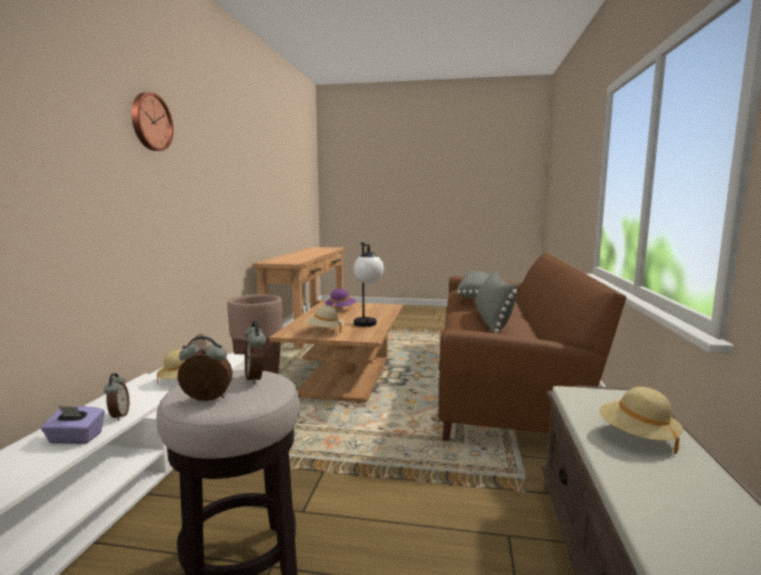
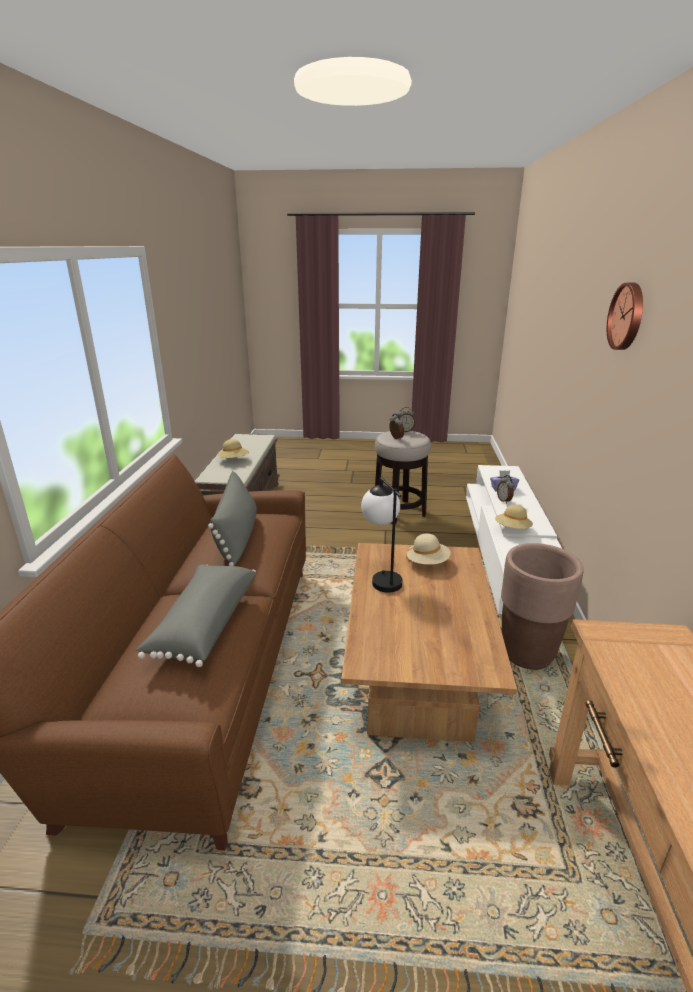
camera: 175 degrees right, 15 degrees up
(340, 309) = (448, 637): purple hat -> none

